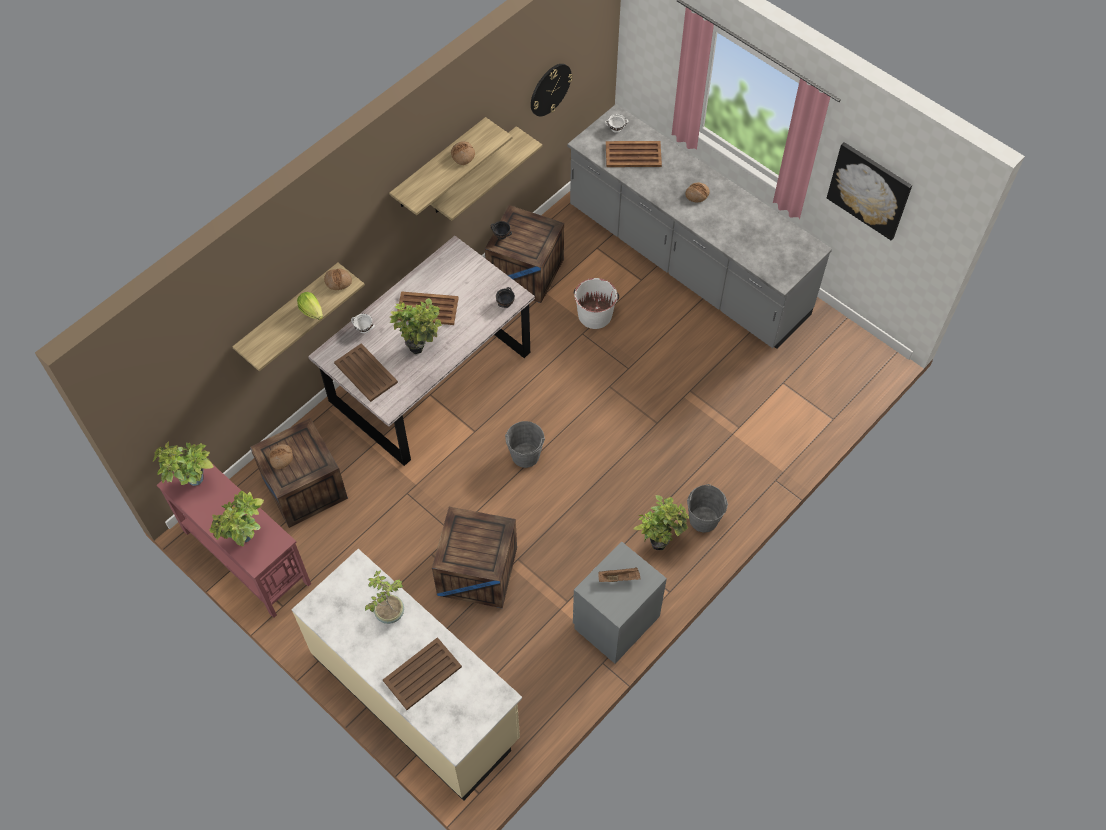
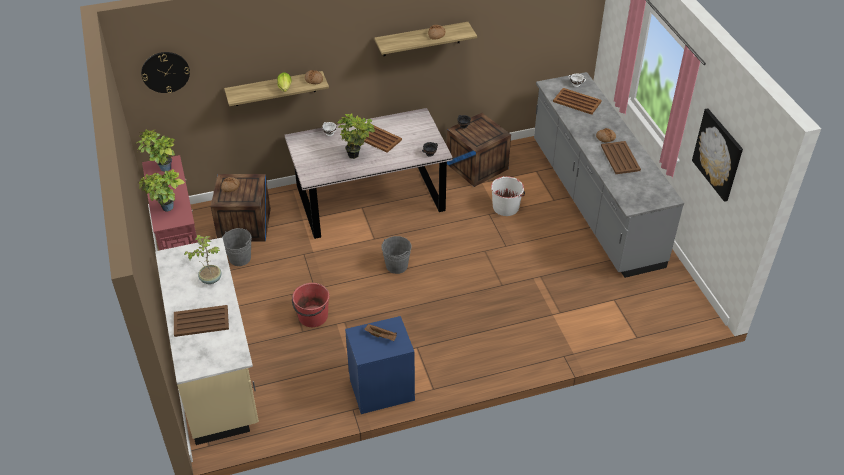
camera: 30 degrees right, 15 degrees down
(365, 372) = (311, 155): brown tray -> brown tray (620, 158)
(472, 172) = (450, 63): shelf -> none
(477, 571) = (312, 317): crate -> red bucket
(550, 89) = (531, 31): wall clock -> wall clock (165, 72)
(615, 621) = (381, 389): grey nightstand -> blue nightstand
(659, 540) = (450, 354): potted plant -> none
(703, 519) = (492, 356): grey bucket -> grey bucket (240, 258)

